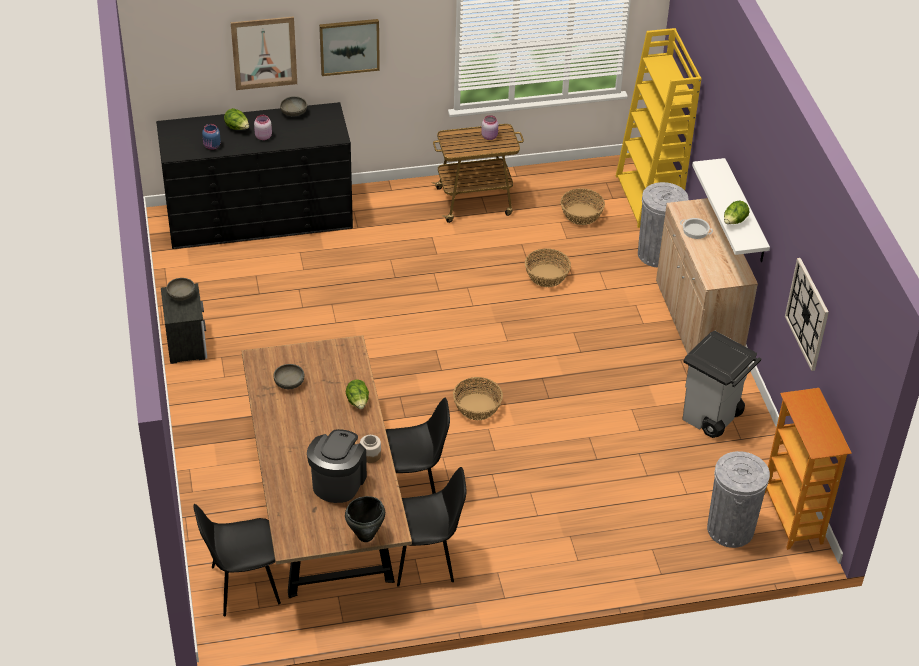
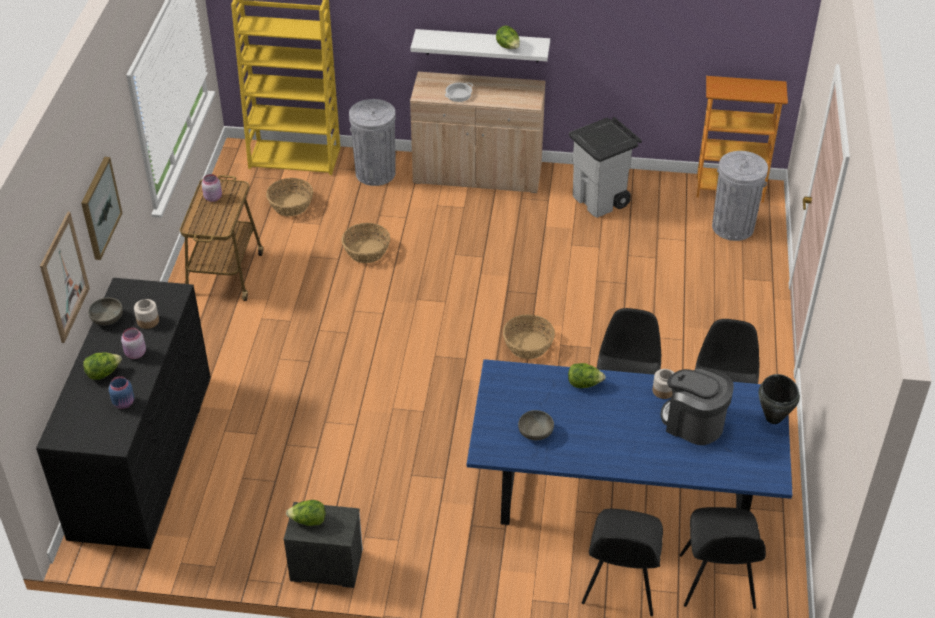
camera: 70 degrees left, 0 degrees up
(181, 295) = (308, 521): grey bowl -> lettuce
(220, 521) = (620, 586): none -> black chair
(300, 132) = (148, 321): none -> jar
(325, 504) = (622, 491): brown dining table -> blue dining table
(807, 314) = (651, 40): wall clock -> none

